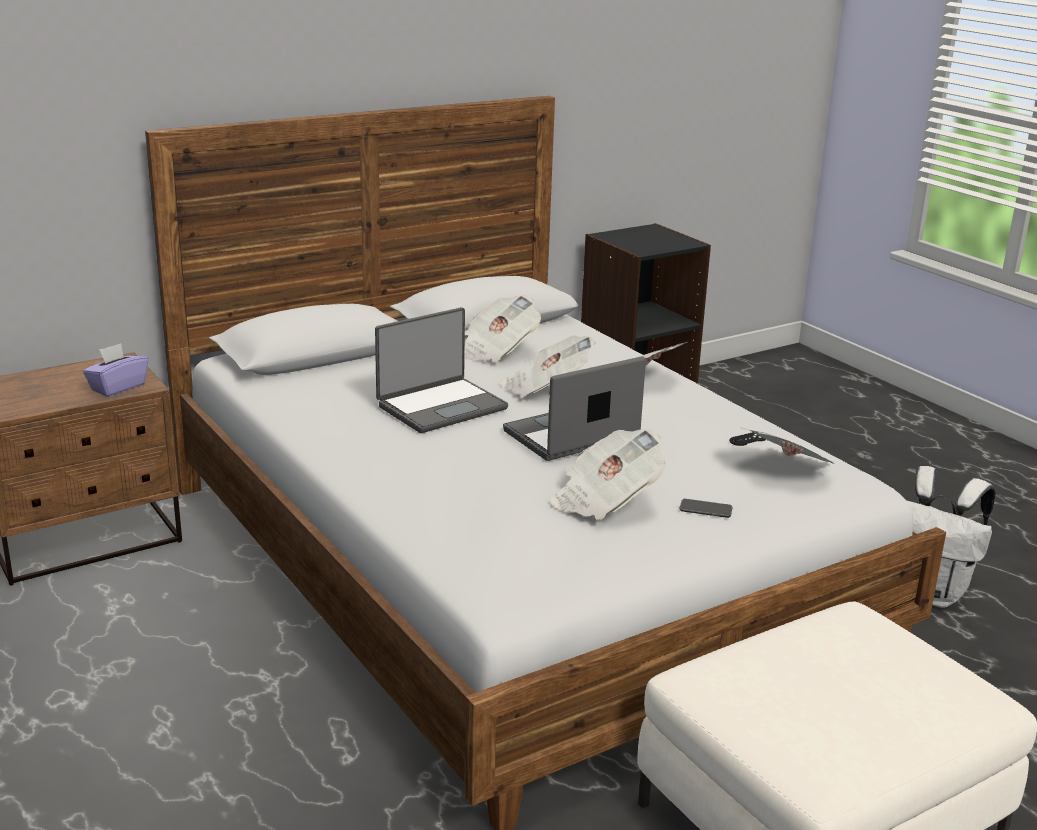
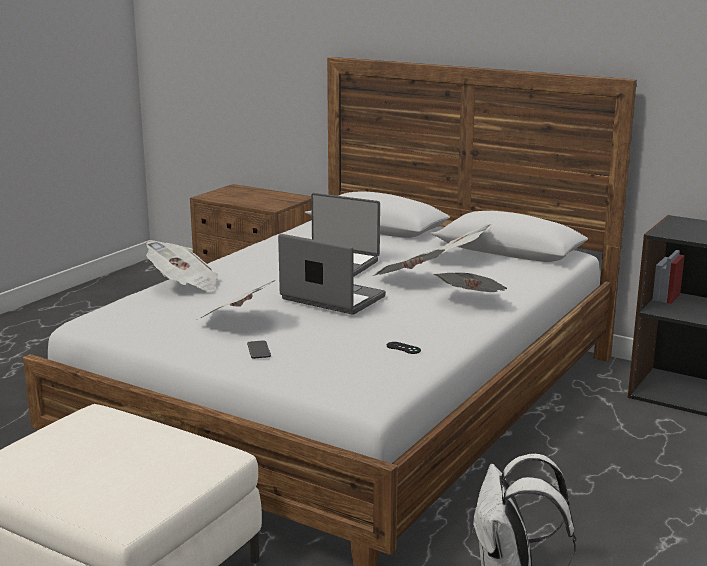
camera: 65 degrees right, 5 degrees down
(117, 387) = (263, 204): purple tissue box -> none
(789, 471) = (359, 368): newspaper -> newspaper (184, 285)

